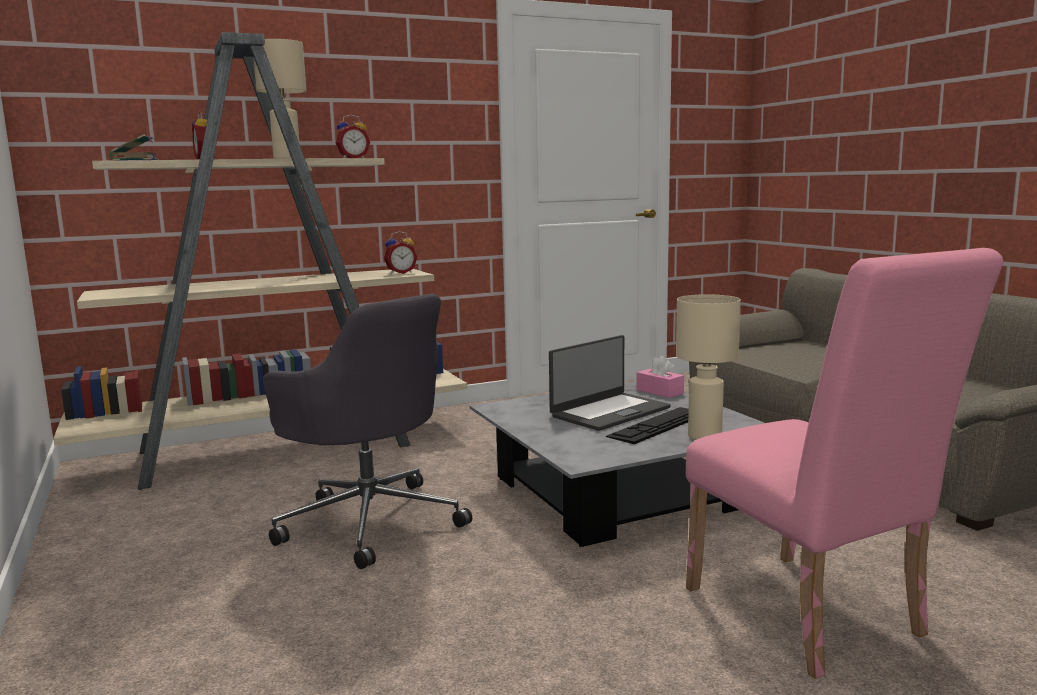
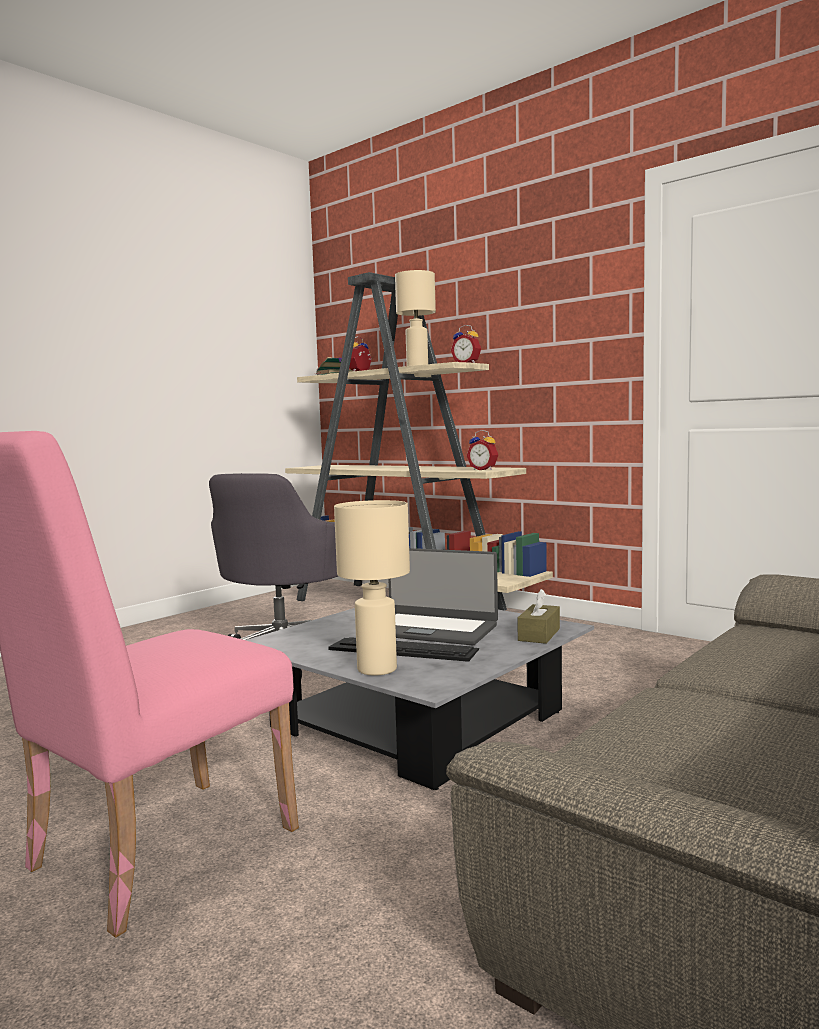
camera: 65 degrees right, 5 degrees down
(659, 391) = (539, 634): pink tissue box -> brown tissue box

